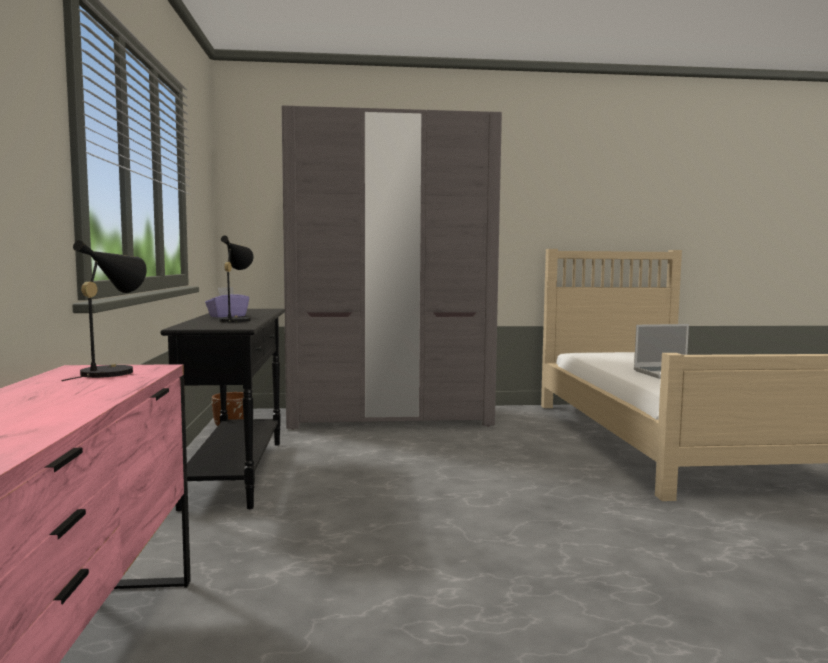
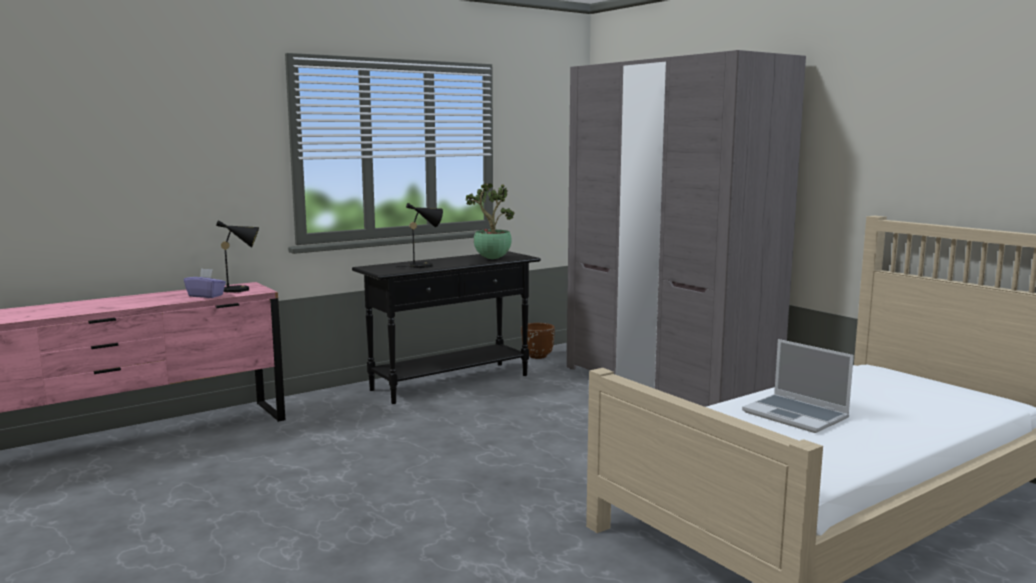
camera: 60 degrees right, 5 degrees up
(227, 316) = (448, 261): purple tissue box -> purple tissue box (206, 296)
(254, 312) = (491, 258): none -> potted plant

